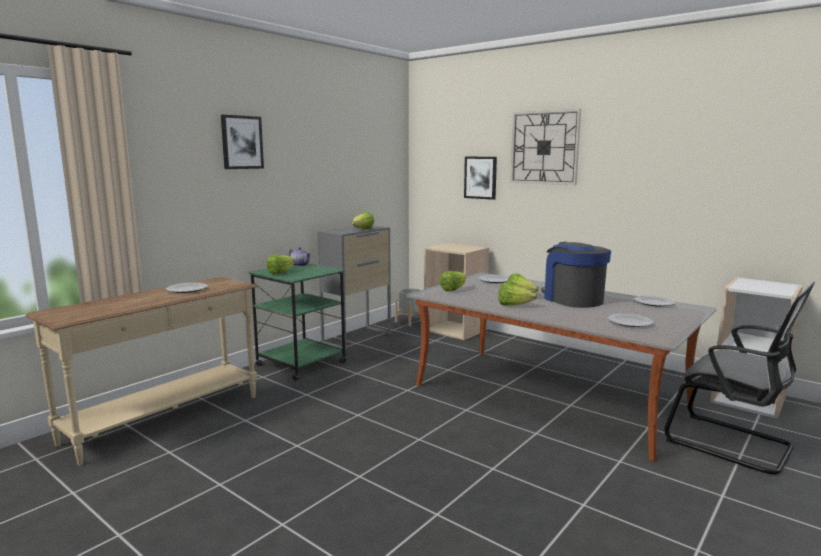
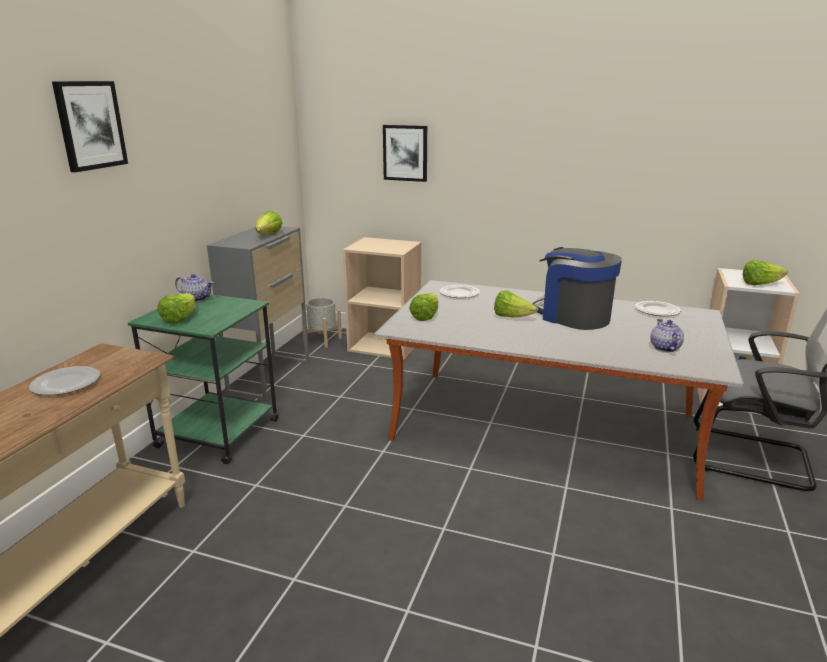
camera: 20 degrees left, 10 degrees up
(513, 306) = (520, 337): lettuce -> lettuce (760, 284)
(544, 147) = (492, 115): wall clock -> none
(629, 322) = (664, 348): plate -> teapot

